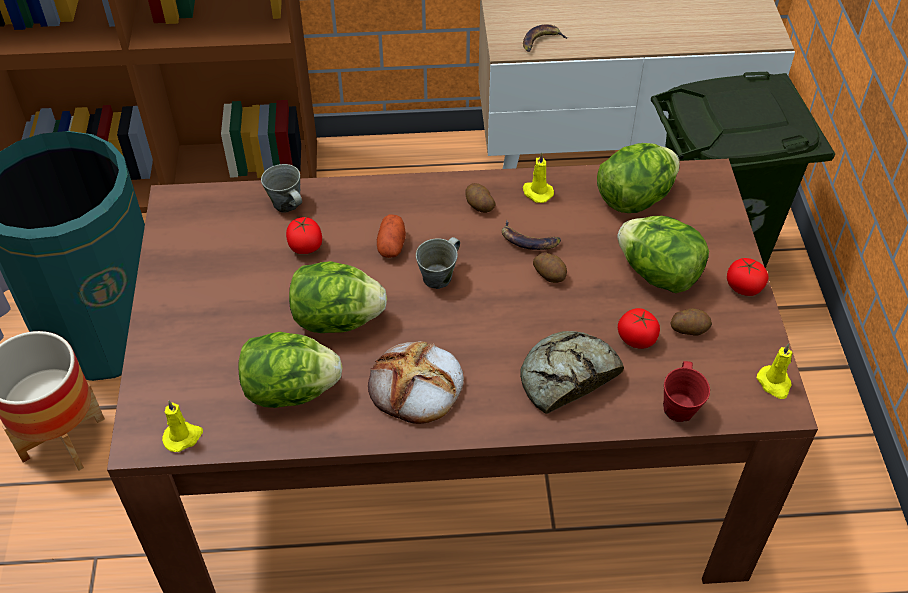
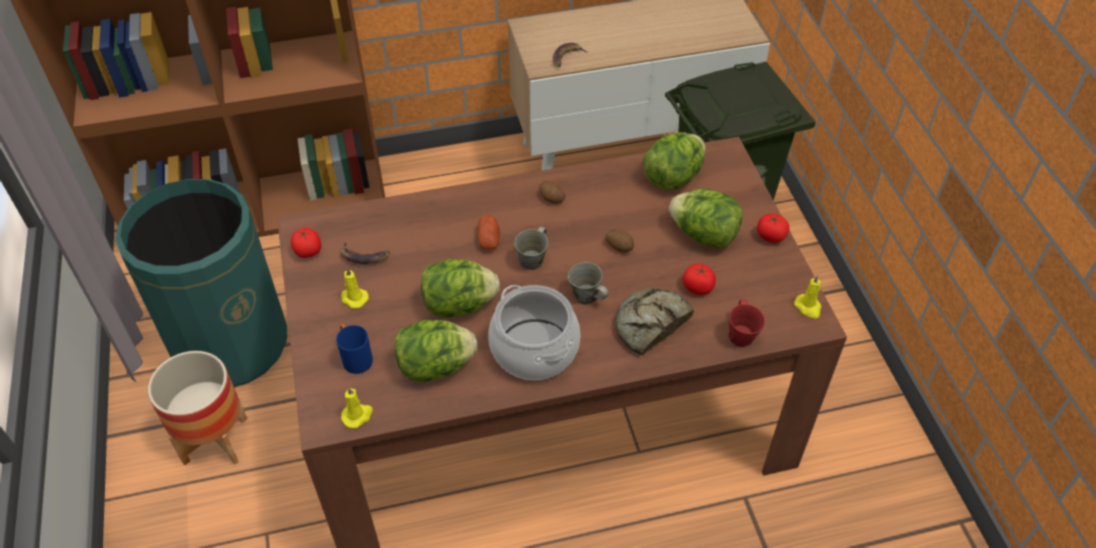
camera: 10 degrees left, 0 degrees up
(197, 366) = (355, 357): none -> blue mug
(287, 204) = (395, 217): grey mug -> grey mug (587, 297)
(305, 246) = (419, 249): tomato -> tomato (308, 251)
(416, 387) = (535, 349): bread -> cooking pot
(529, 240) = (597, 221): banana -> banana (364, 256)
(537, 192) = (595, 182): yellow candle -> yellow candle (353, 298)
(689, 328) = (735, 274): potato -> none

